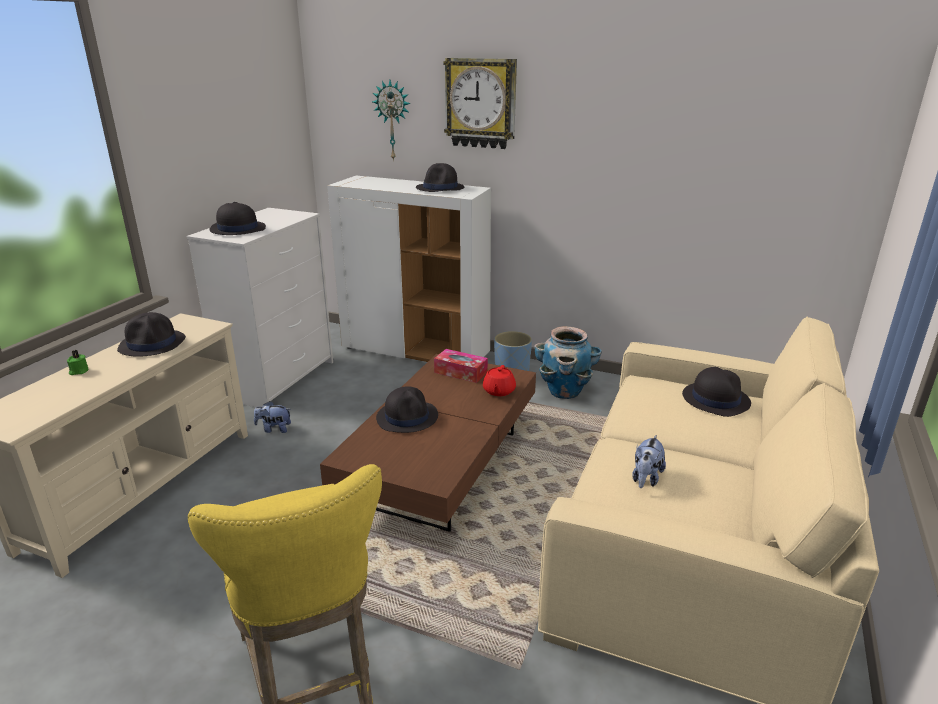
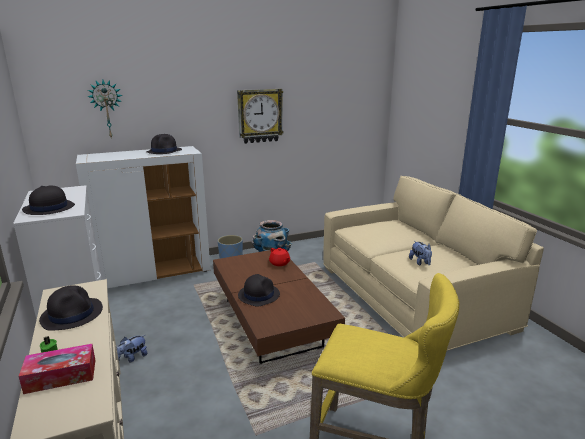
camera: 45 degrees left, 5 degrees down
(460, 372) = (244, 263): tissue box -> tissue box (61, 376)
(481, 103) = (178, 91): wall clock -> wall clock (260, 116)
(715, 399) = (387, 225): black hat -> none

